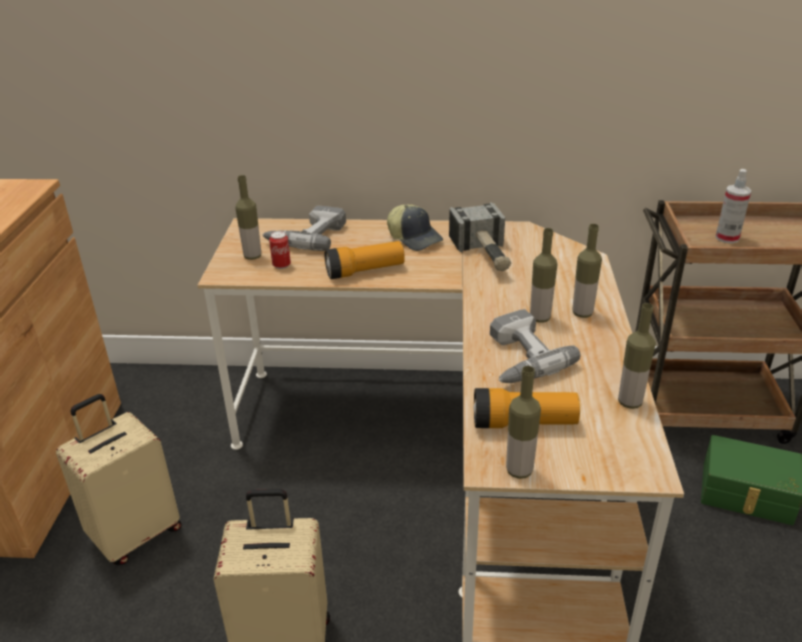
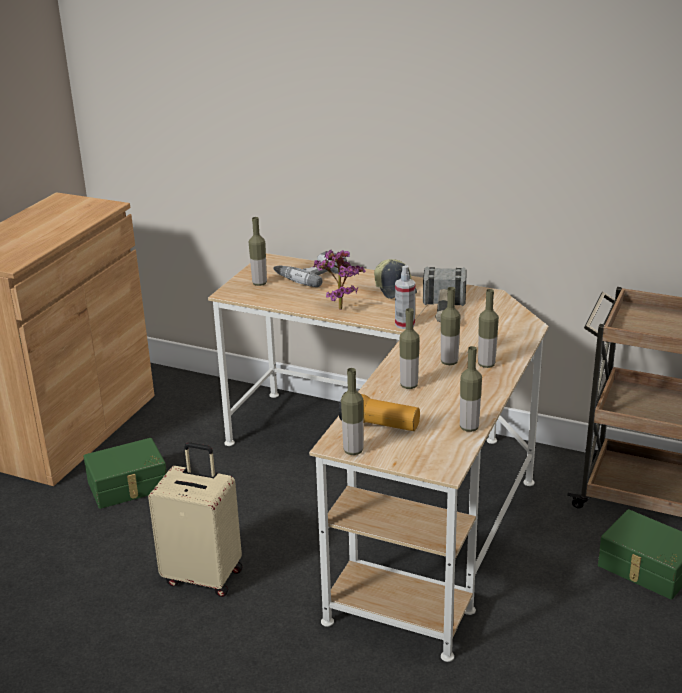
camera: 20 degrees right, 5 degrees down
(135, 534) = (128, 486): beige suitcase -> green storage box
(281, 265) = (277, 293): can -> none
(365, 271) = (338, 307): flashlight -> potted plant
(518, 358) = (409, 385): power drill -> bottle
(727, 238) = (659, 327): spray bottle -> spray bottle (405, 324)

